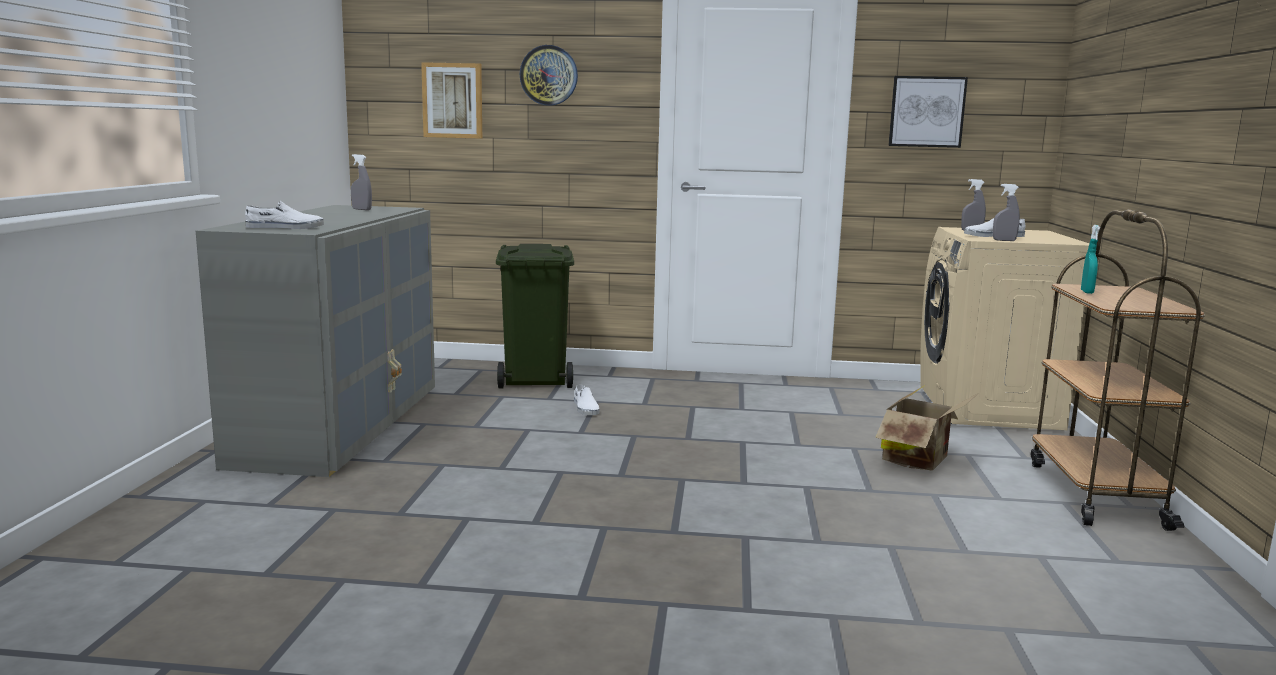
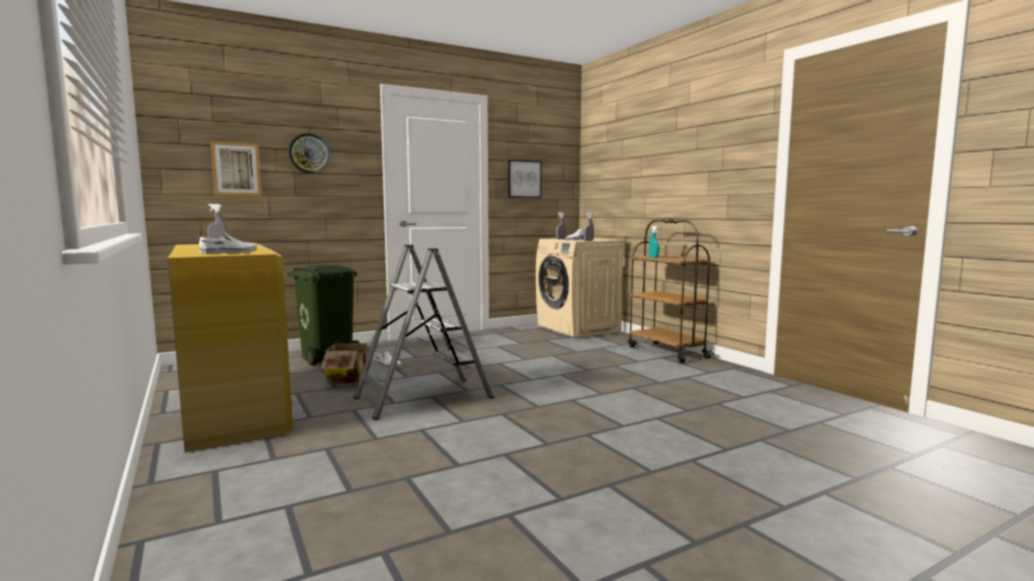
camera: 35 degrees left, 5 degrees down
(342, 424) = (235, 406): grey cabinet -> yellow cabinet
(546, 470) = (421, 397): none -> grey step ladder
(921, 461) = (587, 354): cardboard box -> cardboard box (351, 379)

